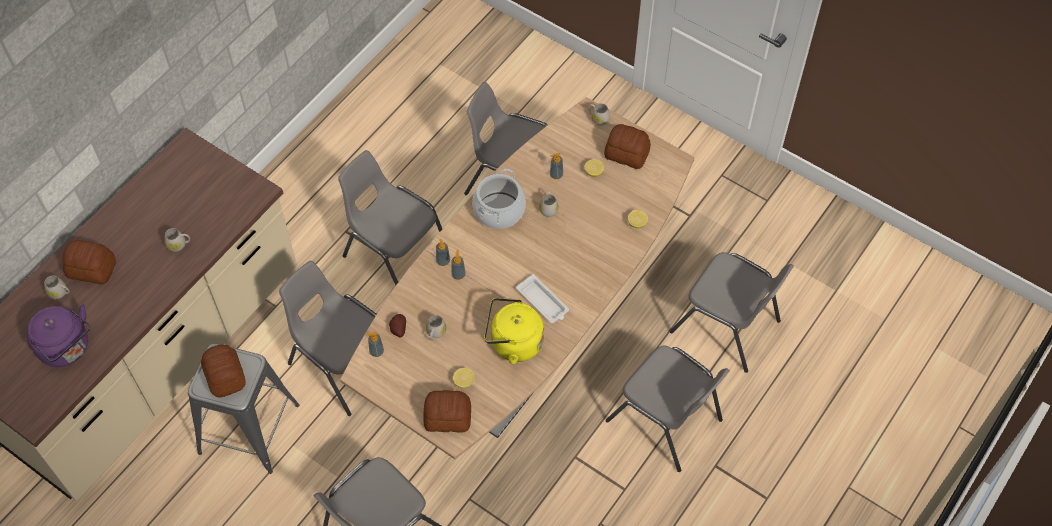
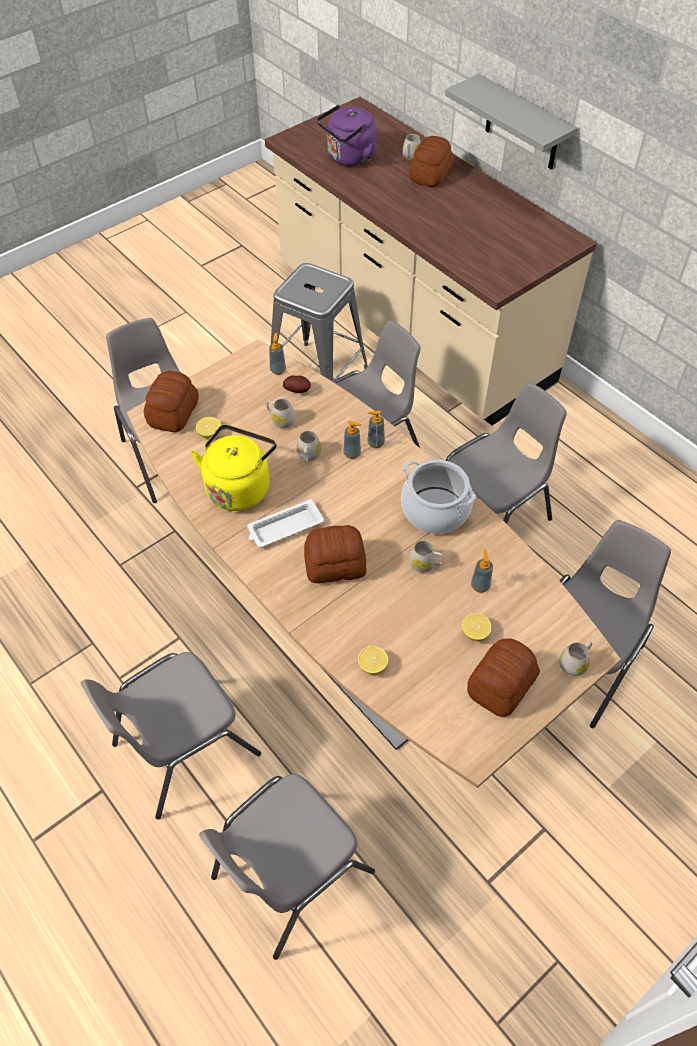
camera: 105 degrees right, 5 degrees down
(84, 162) = (522, 124): none -> grey shelf
(179, 245) = (442, 227): white mug -> white mug (308, 456)
(225, 377) = (312, 285): bread -> bread (334, 564)

